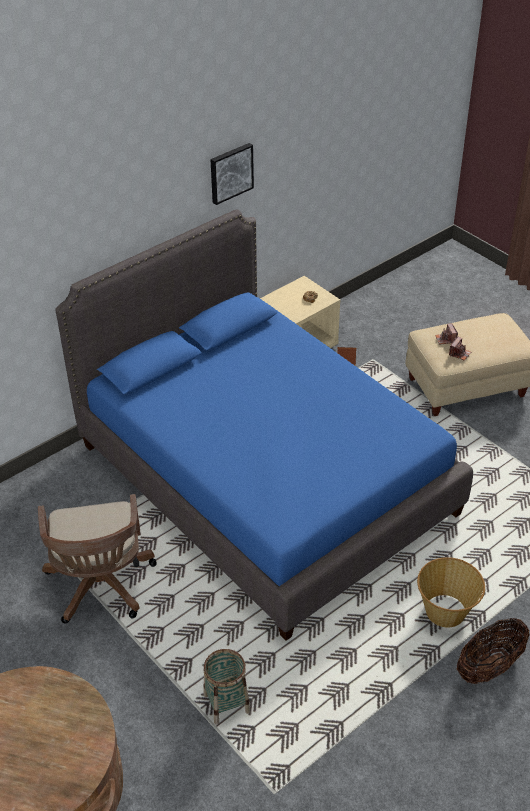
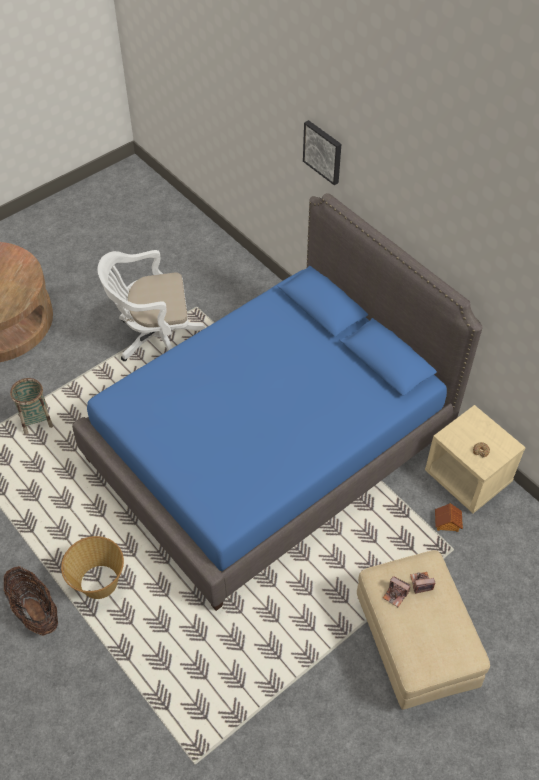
camera: 90 degrees right, 10 degrees up
(101, 588) = (154, 339): brown office chair -> white office chair
(230, 172) = (486, 270): picture -> picture (323, 151)

